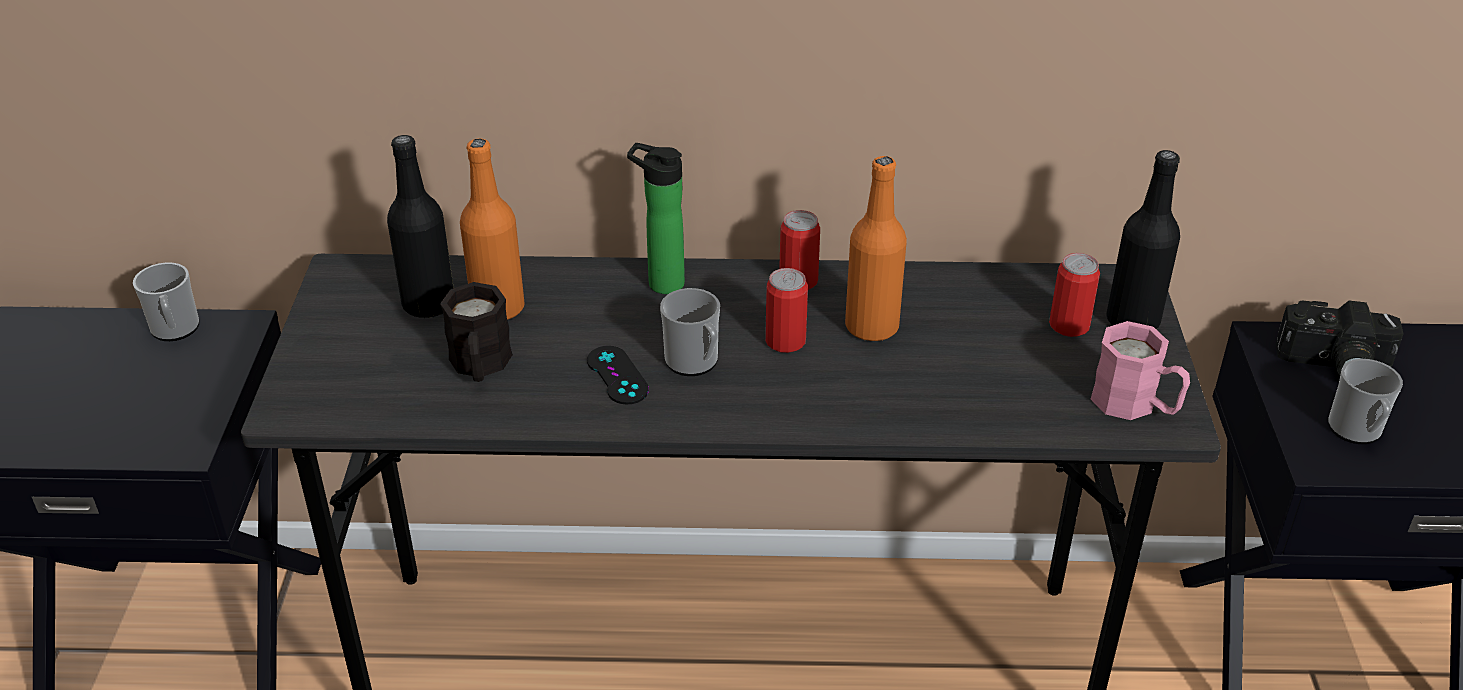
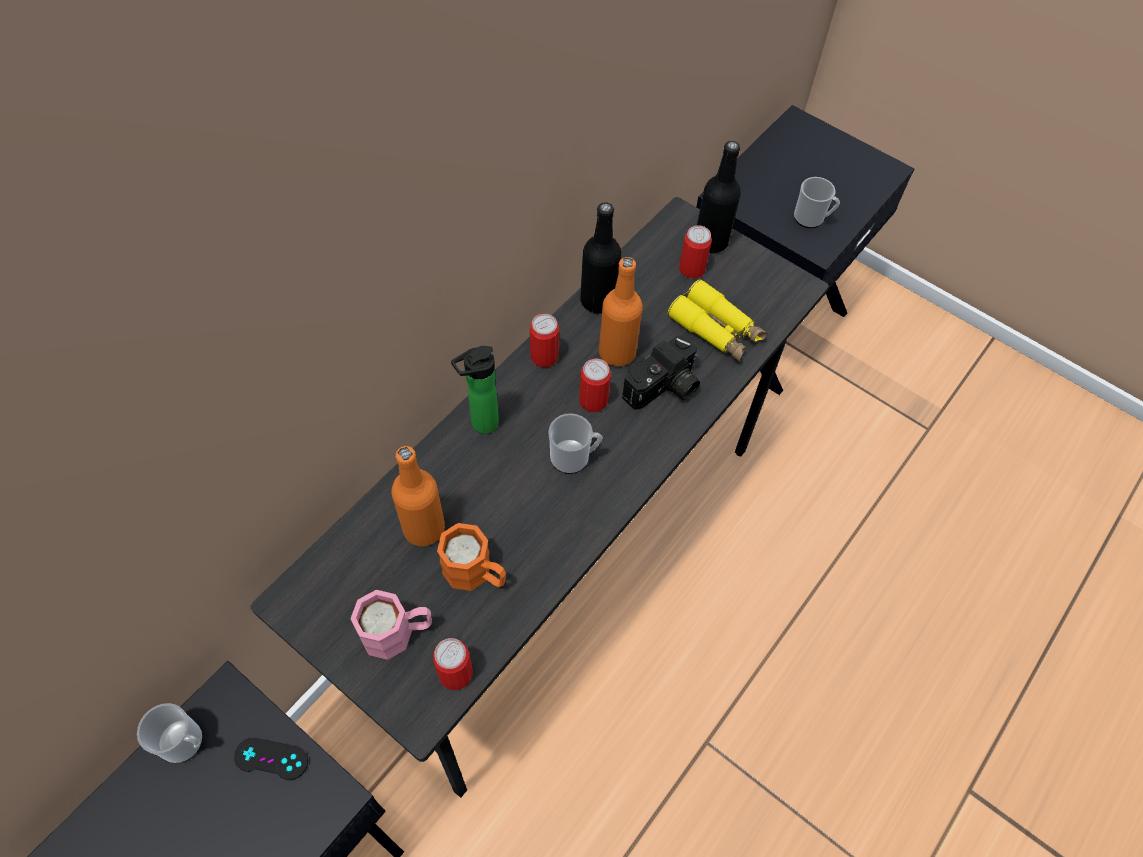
camera: 55 degrees left, 20 degrees up
(353, 409) = (455, 673): none -> can
(429, 304) = (381, 566): black bottle -> black bottle (598, 301)
(480, 366) = (475, 573): black mug -> orange mug
(617, 375) = (551, 504): black game controller -> black game controller (271, 758)
(1008, 385) = (716, 329): none -> yellow binoculars
(1135, 405) = (773, 291): pink mug -> pink mug (397, 633)
(1333, 364) = (762, 187): camera -> camera (664, 388)

